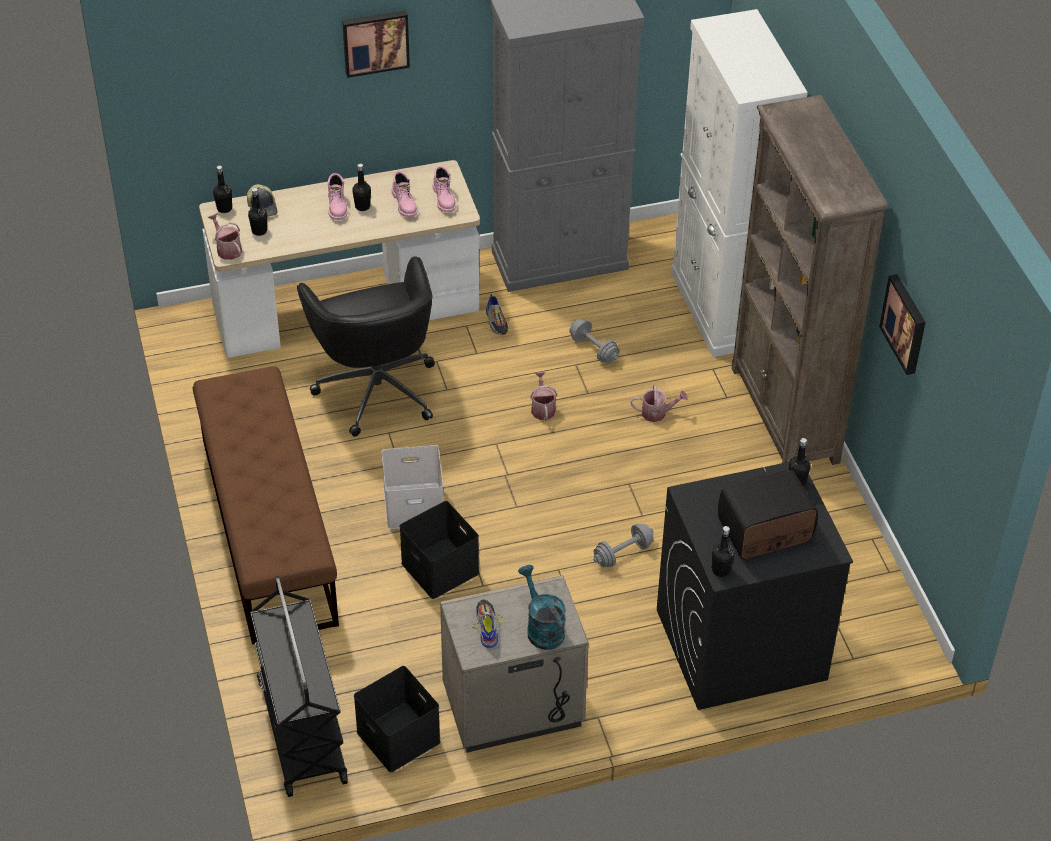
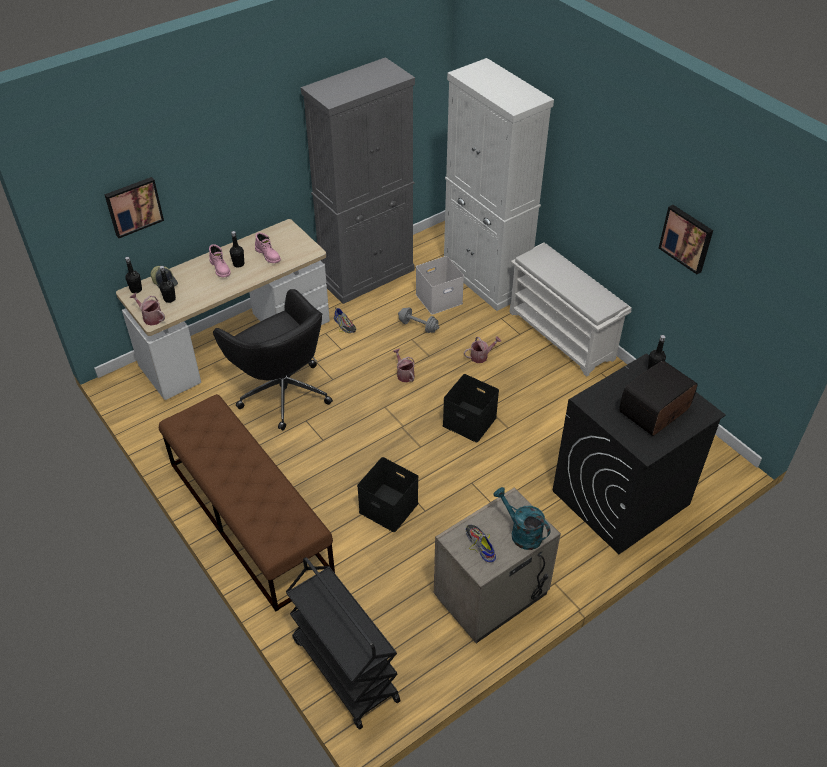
camera: 20 degrees left, 0 degrees up
(375, 41) = (224, 136): picture -> picture (133, 206)
(396, 736) = (418, 649): black storage box -> black storage box (468, 421)
(415, 504) = (348, 466): white storage box -> white storage box (439, 298)
(444, 199) = (295, 245): pink boot -> none
(623, 553) = (509, 458): grey dumbbell -> none
(721, 570) = (642, 449): black bottle -> none
(785, 415) = (562, 335): brown bookcase -> white shoe rack

